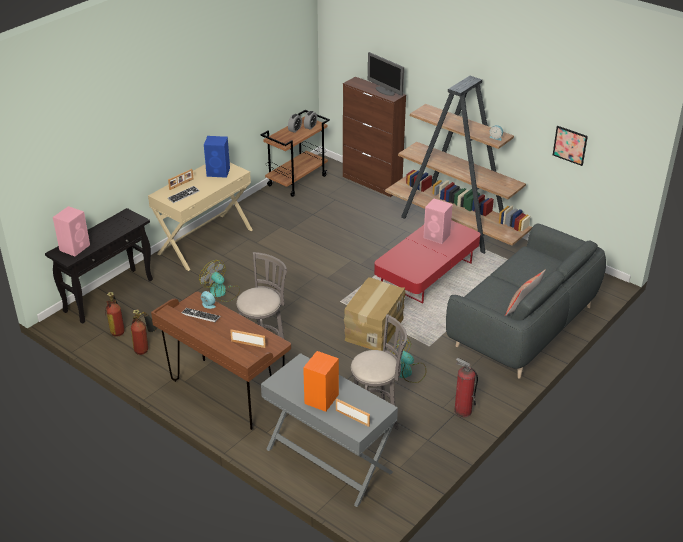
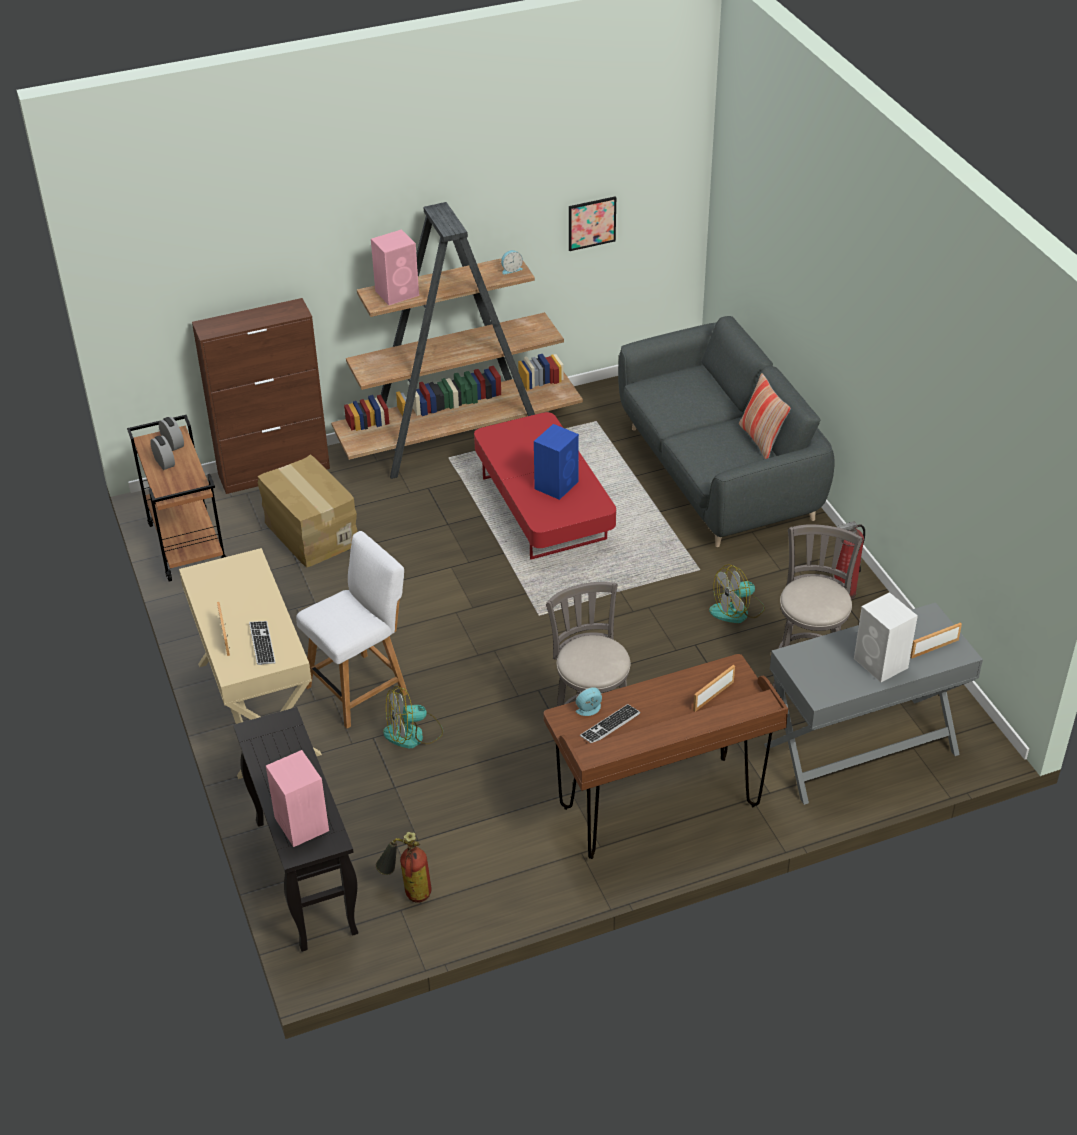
camera: 60 degrees left, 5 degrees up
(145, 347) = (484, 869): fire extinguisher -> none
(219, 172) = (229, 582): blue speaker -> blue speaker (557, 484)
(241, 265) = (360, 688): none -> white chair
(321, 399) = (881, 664): orange speaker -> white speaker
(373, 329) = (625, 606): cardboard box -> cardboard box (310, 533)
(385, 91) = (272, 312): monitor -> none
(437, 236) = (524, 451): pink speaker -> pink speaker (398, 293)

